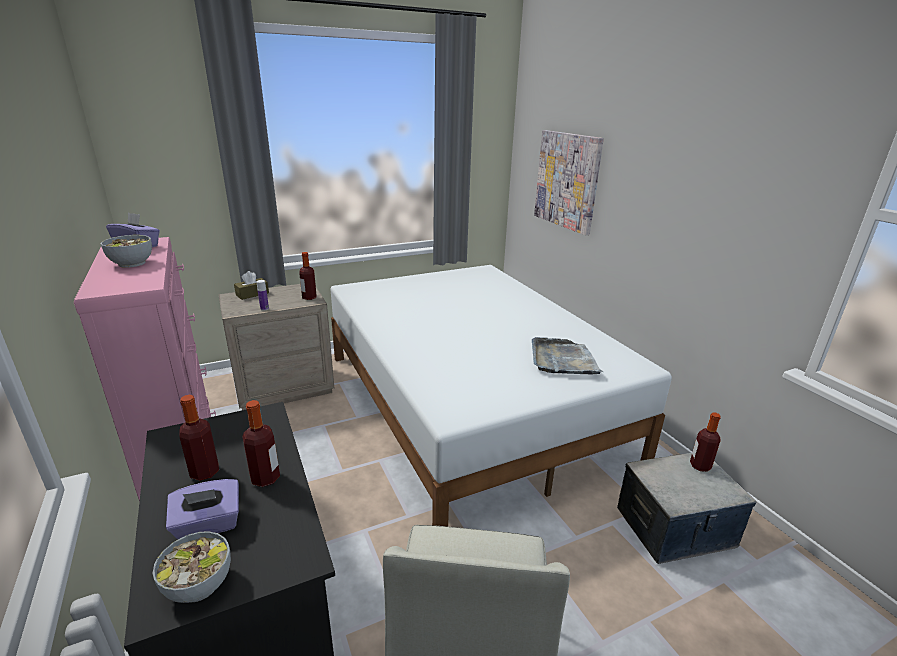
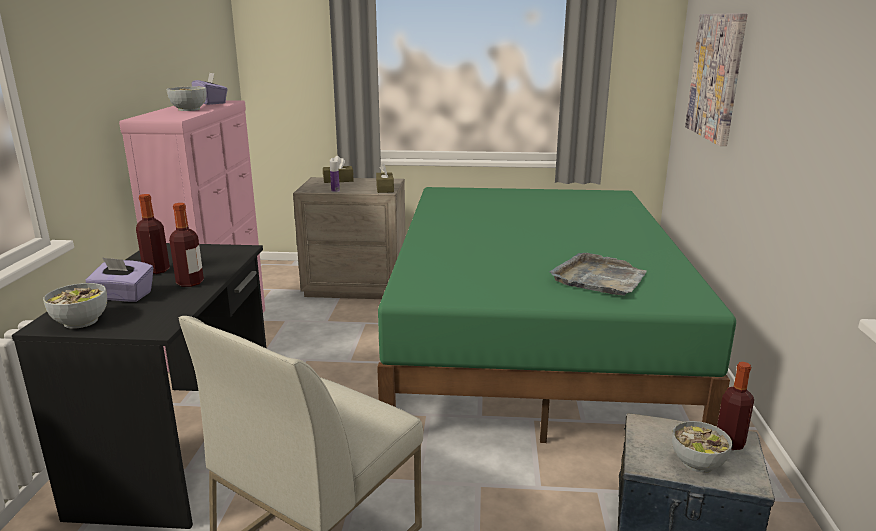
camera: 30 degrees right, 5 degrees down
(309, 297) = (385, 189): bottle -> brown tissue box
(470, 404) = (532, 341): white bed -> green bed
(699, 490) = (698, 462): none -> bowl

